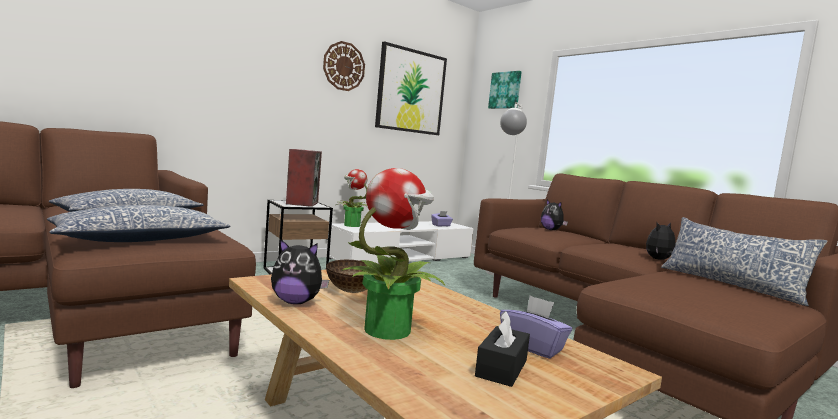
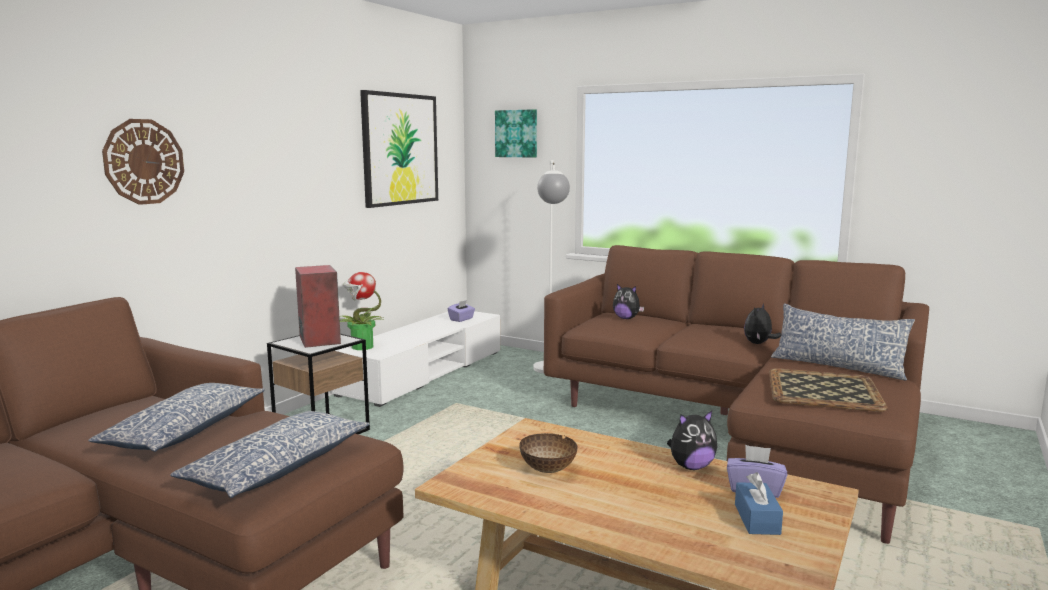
camera: 20 degrees left, 5 degrees up
(296, 302) = (522, 500): plush toy -> plush toy (691, 467)
(344, 66) = (320, 134): wall clock -> wall clock (144, 161)
(388, 329) = (636, 507): potted plant -> none
(501, 368) = (757, 519): black tissue box -> blue tissue box
(693, 294) = (824, 391): none -> tray

